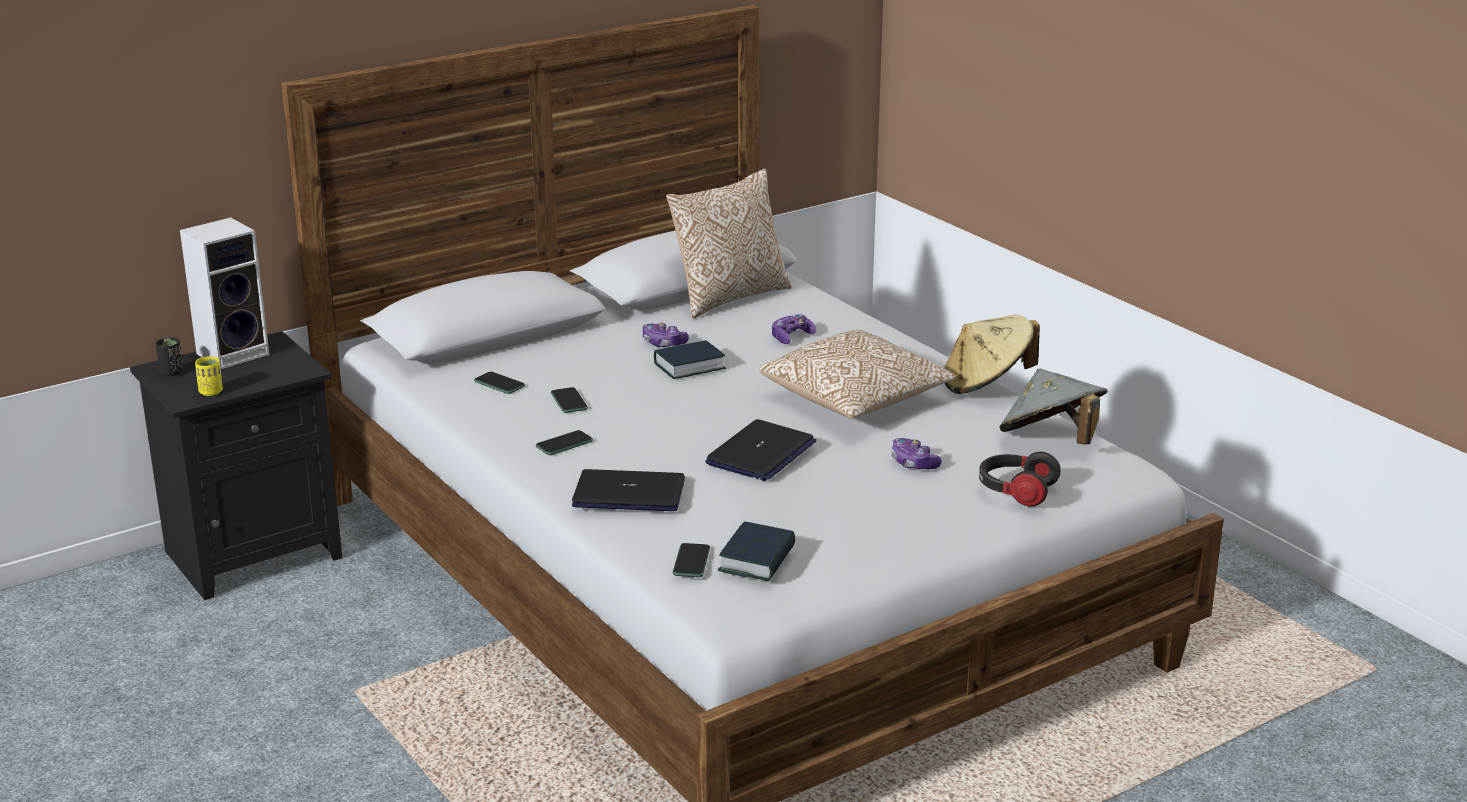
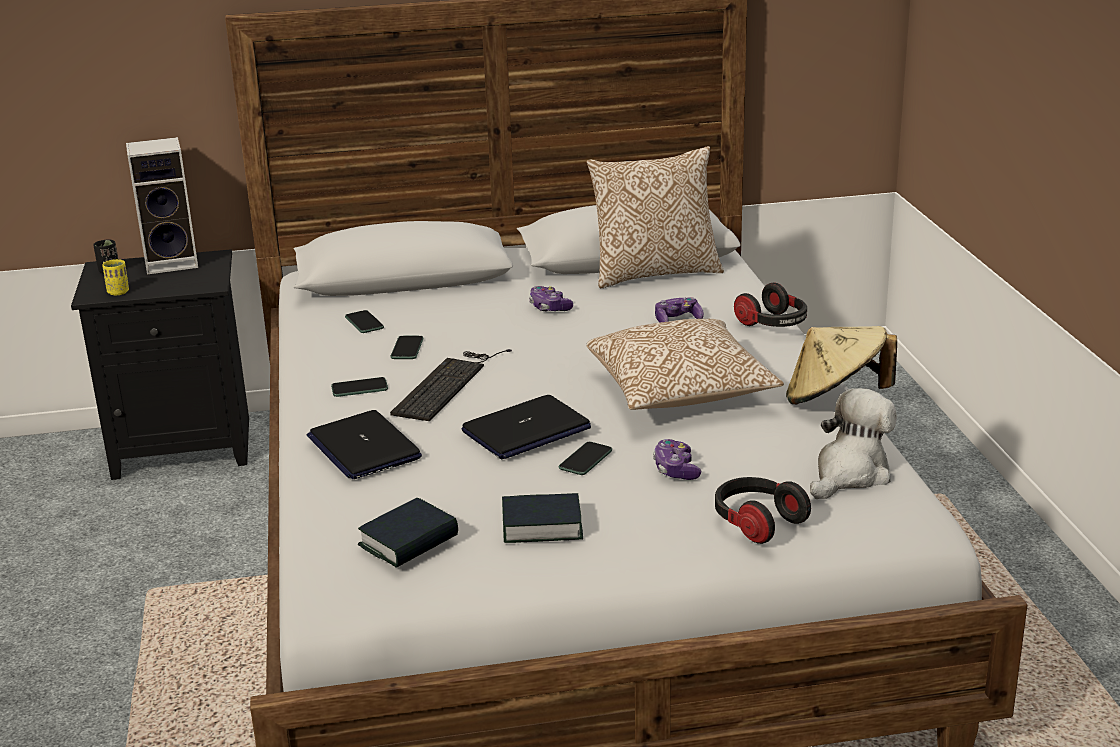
camera: 25 degrees right, 0 degrees up
(629, 493) = (363, 447): laptop -> laptop turned 150 degrees counterclockwise
(644, 426) = (448, 383): none -> keyboard
(689, 366) = (550, 333): book -> book (541, 526)
(691, 561) = (346, 529): phone -> phone (585, 460)
(878, 328) = (773, 324): none -> headphones
(1051, 442) = (850, 474): grey hat -> plush toy

